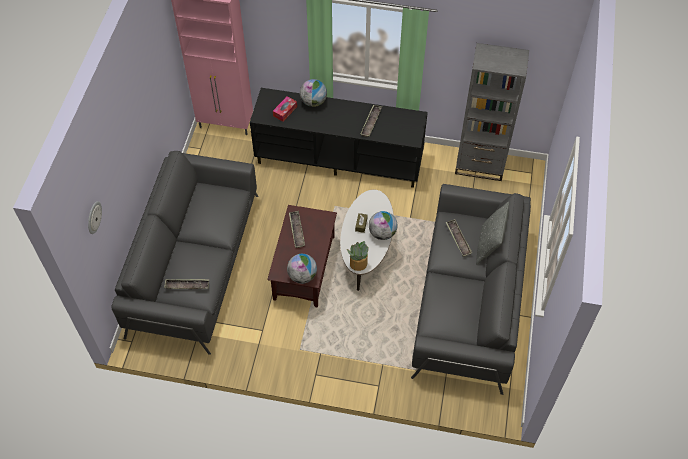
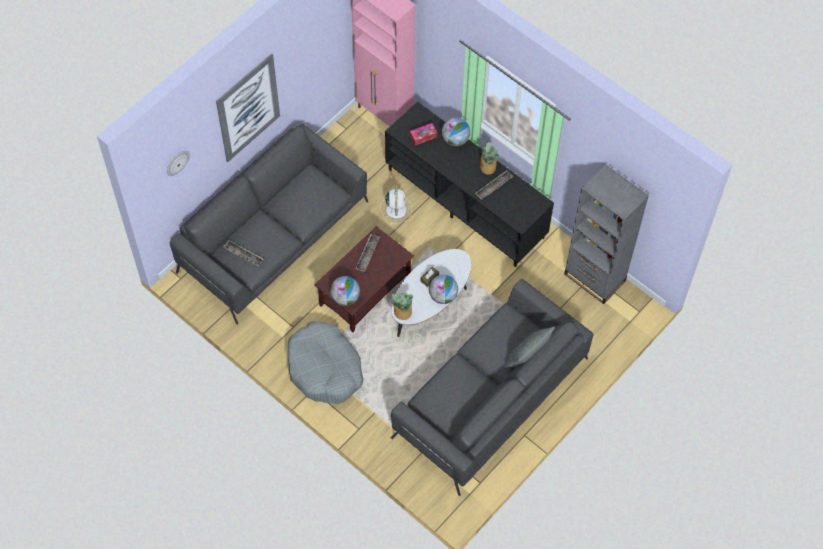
camera: 30 degrees right, 5 degrees up
(130, 142) = (248, 108): none -> picture
(285, 190) = (396, 209): none -> white fan
(314, 350) = (324, 368): none -> grey dog bed
(355, 110) = (488, 166): none -> potted plant
(458, 239) = (502, 337): tray -> none

